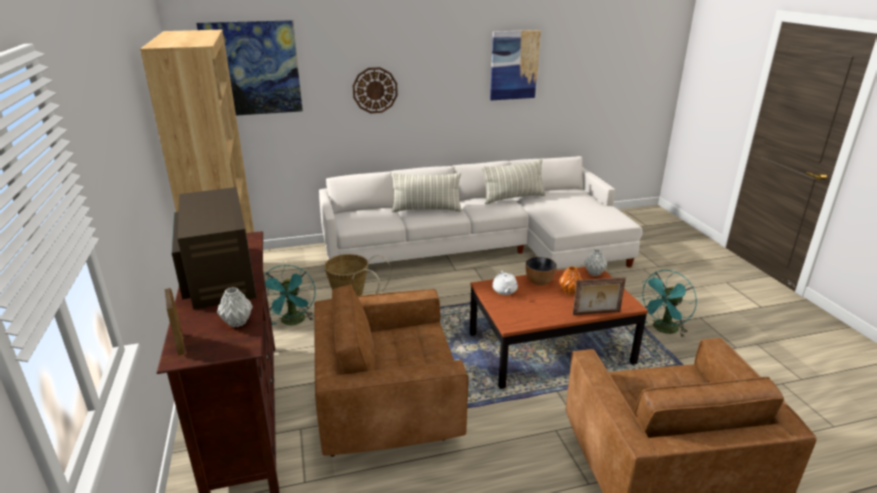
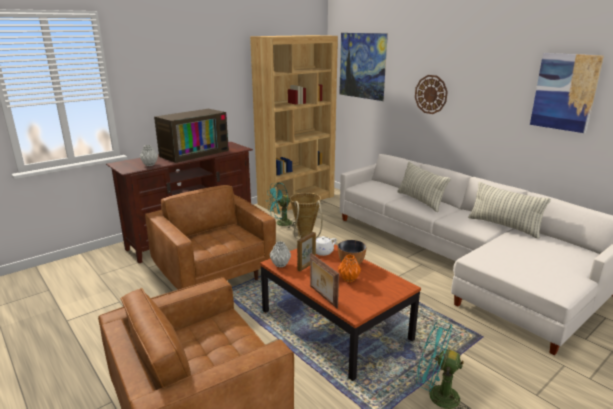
camera: 65 degrees right, 5 degrees down
(180, 343) = (128, 161): picture frame -> picture frame (307, 266)
(593, 273) = (398, 286): grey vase -> grey vase (280, 264)

